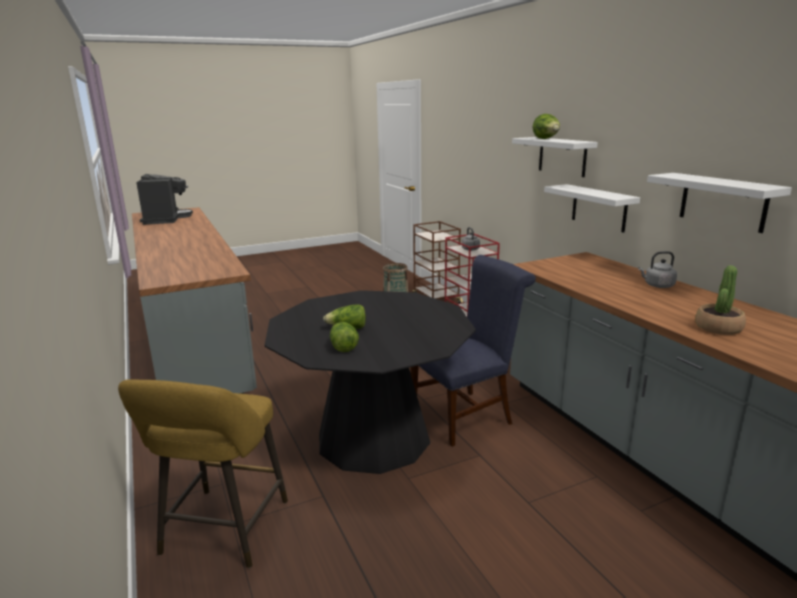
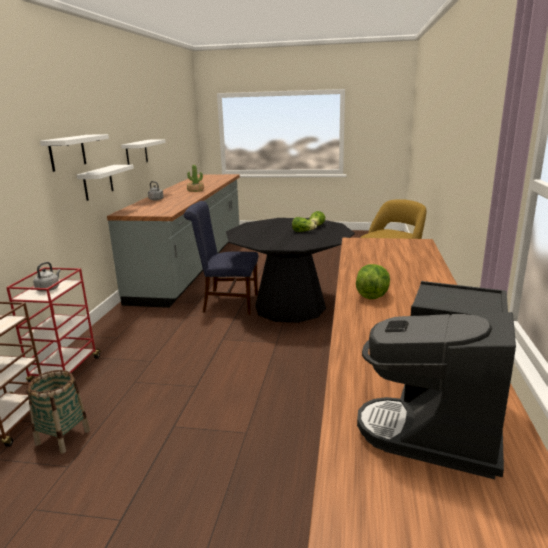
camera: 145 degrees left, 0 degrees up
(546, 139) = (74, 137): lettuce -> lettuce (372, 295)

